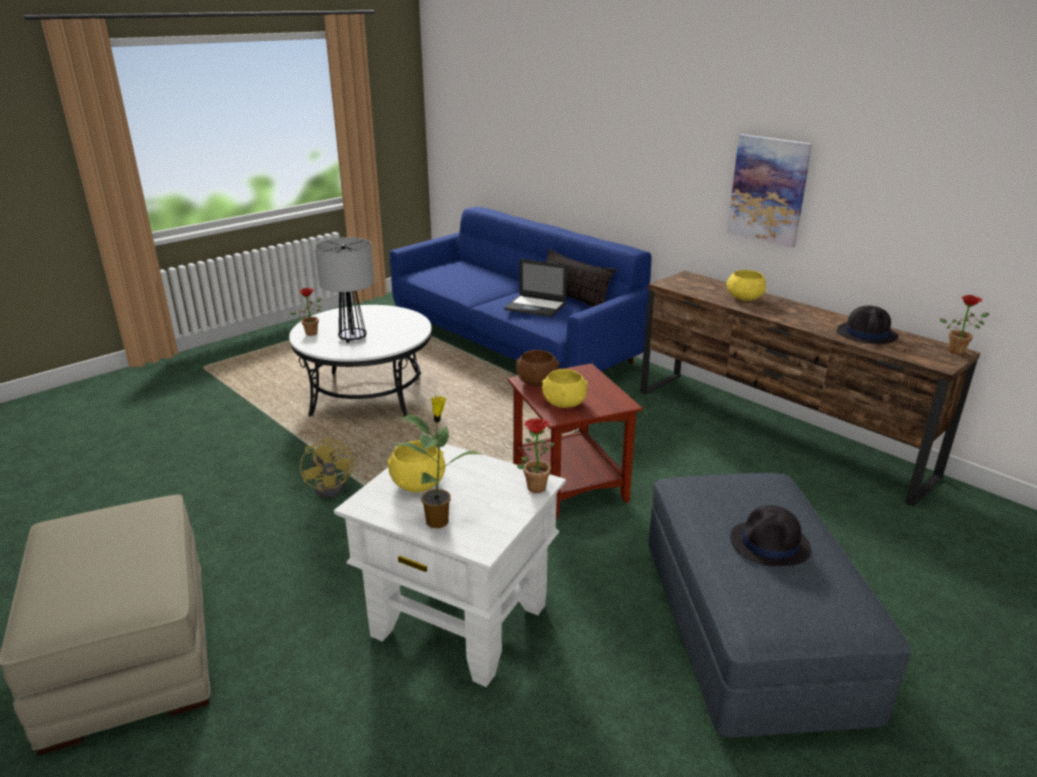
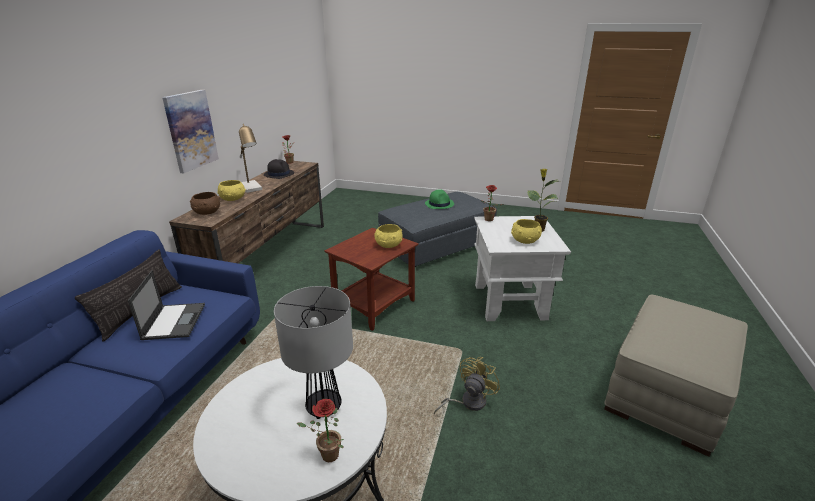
camera: 120 degrees left, 0 degrees up
(537, 382) = (369, 259): brown bowl -> brown bowl (207, 212)
(770, 544) = (439, 204): black hat -> green hat
(788, 311) = (252, 188): none -> table lamp

